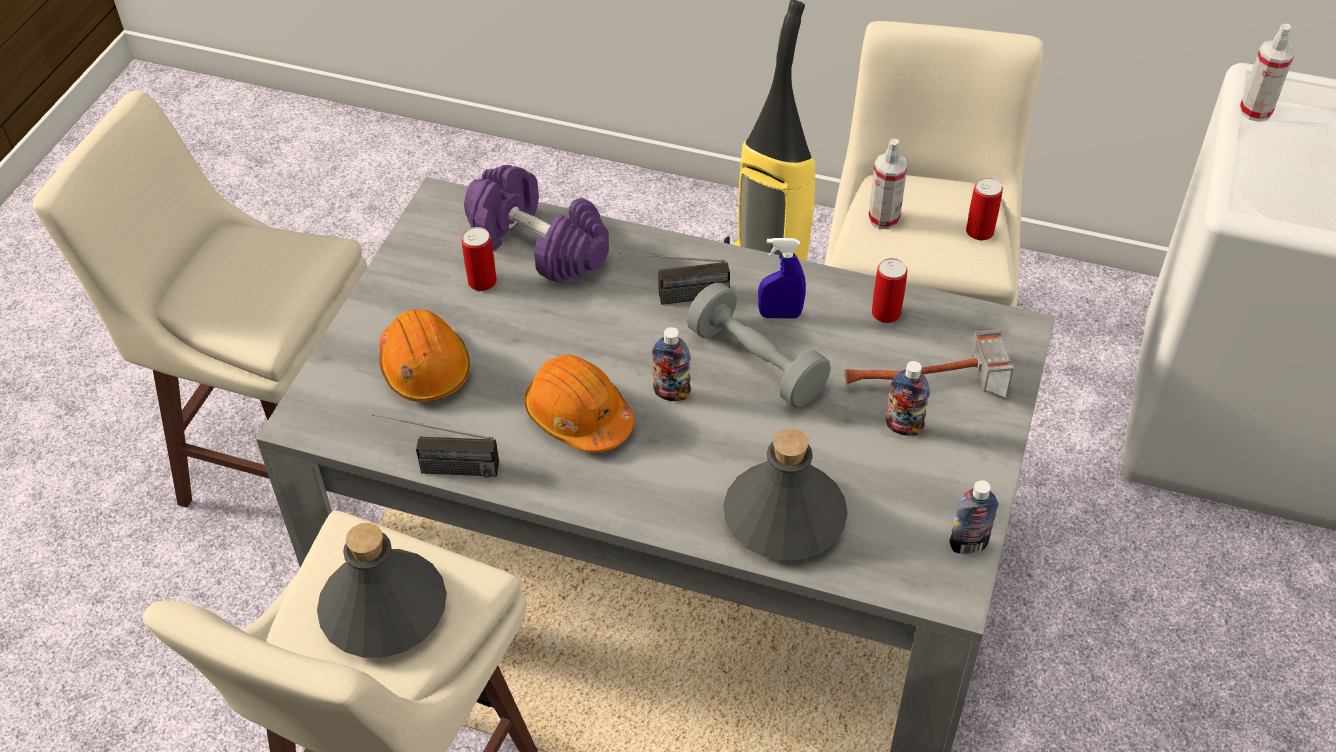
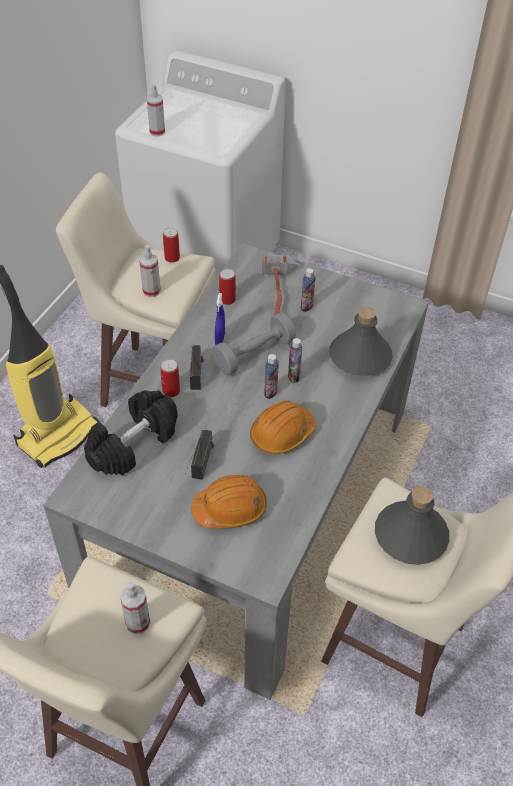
camera: 85 degrees left, 0 degrees up
(246, 300) = (138, 622): none -> spray bottle
(439, 468) = (314, 503): radio -> radio (200, 471)
(482, 281) = (159, 475): can -> can (171, 391)
(539, 245) = (133, 444): purple dumbbell -> black dumbbell
(968, 545) = (380, 297): bottle -> bottle (294, 376)

